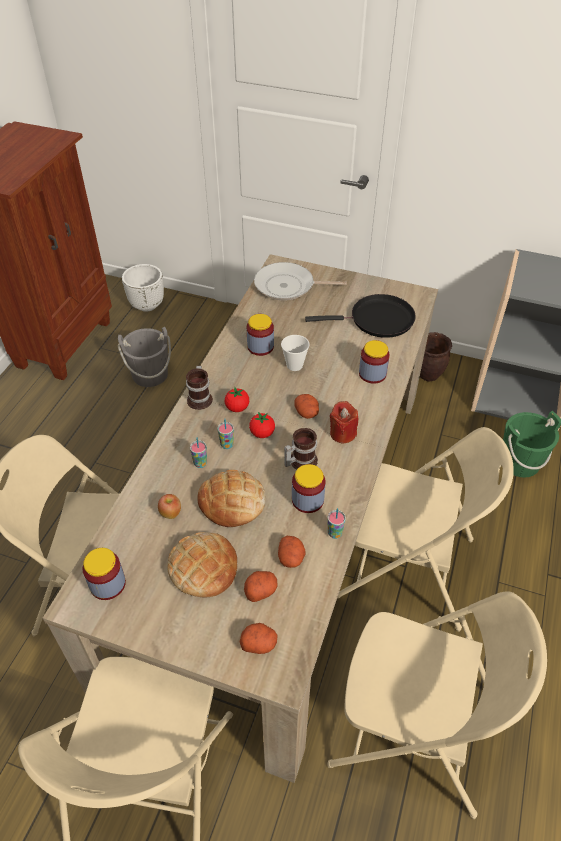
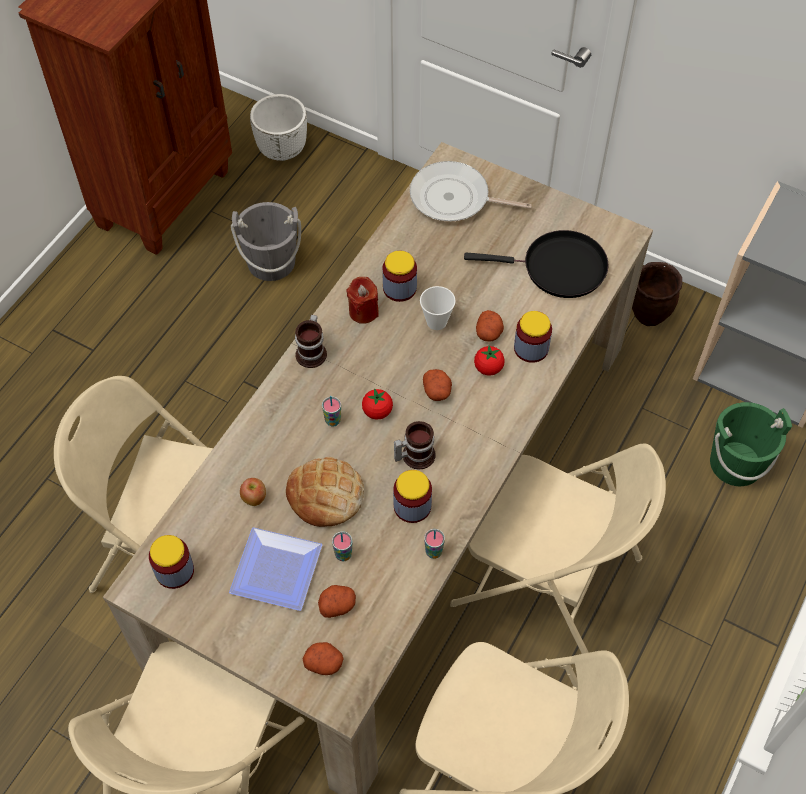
camera: 10 degrees right, 10 degrees up
(200, 463) = (297, 440): cup -> cup (343, 555)
(203, 567) = (280, 569): bread -> plate
(237, 408) = (354, 372): tomato -> tomato (488, 368)
(291, 558) = (378, 573): potato -> potato (489, 333)
(342, 433) = (473, 426): red candle -> red candle (363, 311)

